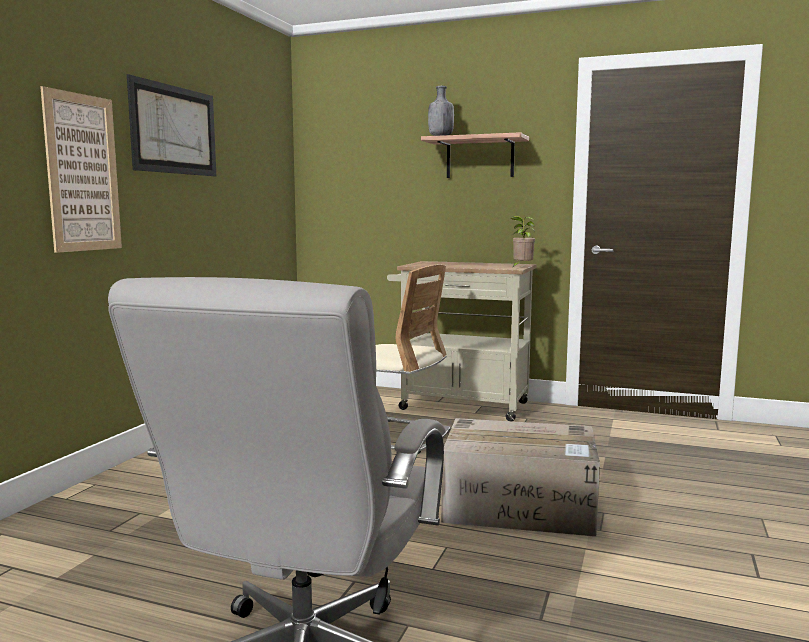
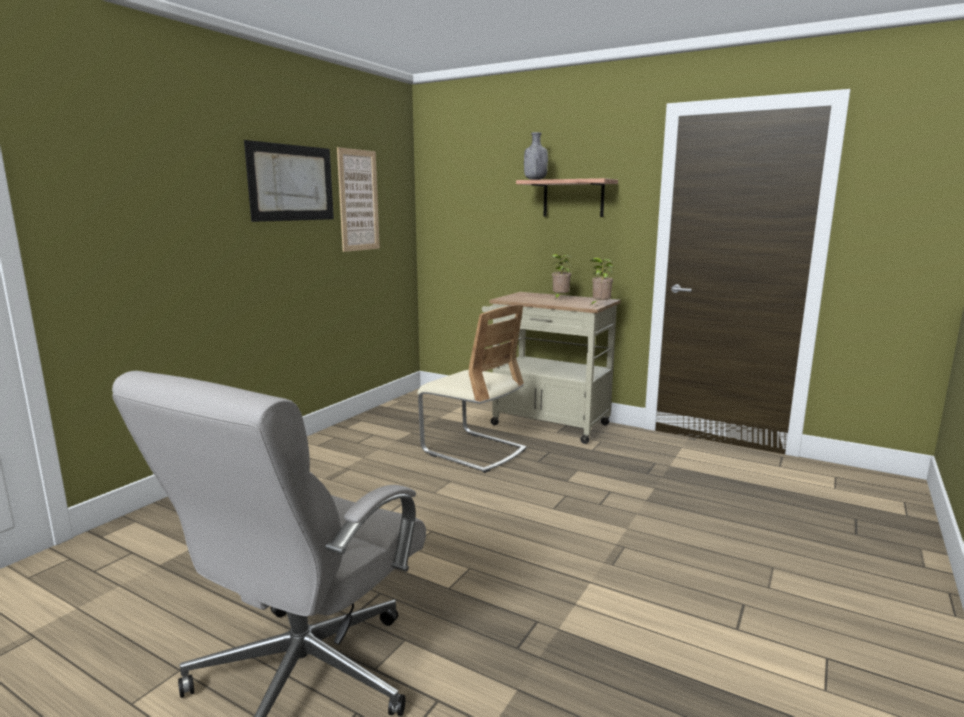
camera: 10 degrees right, 5 degrees up
(83, 173) = (204, 229): picture -> picture (358, 200)
(472, 264) = (560, 298): none -> potted plant
(521, 505) = (553, 533): cardboard box -> none

